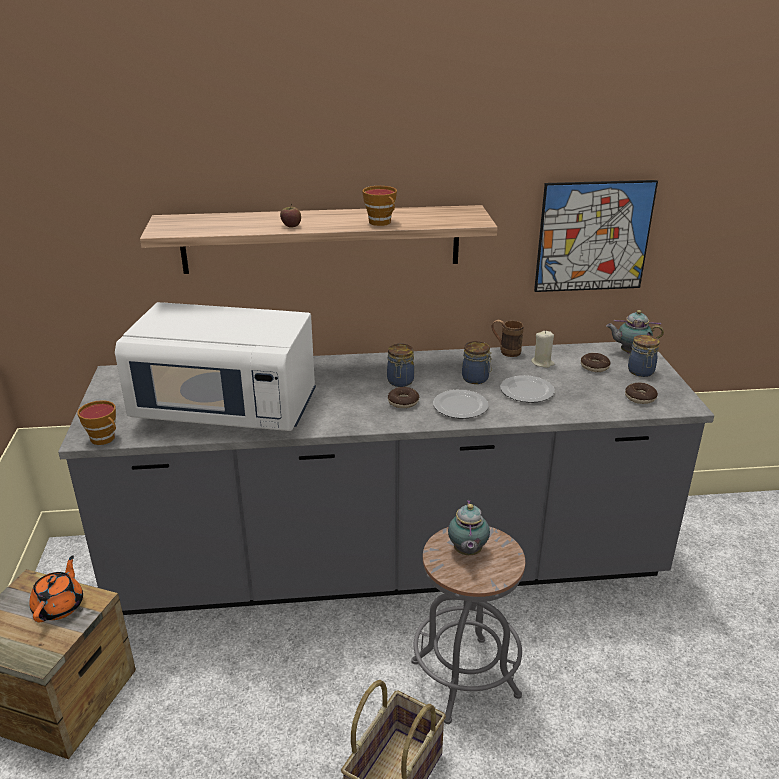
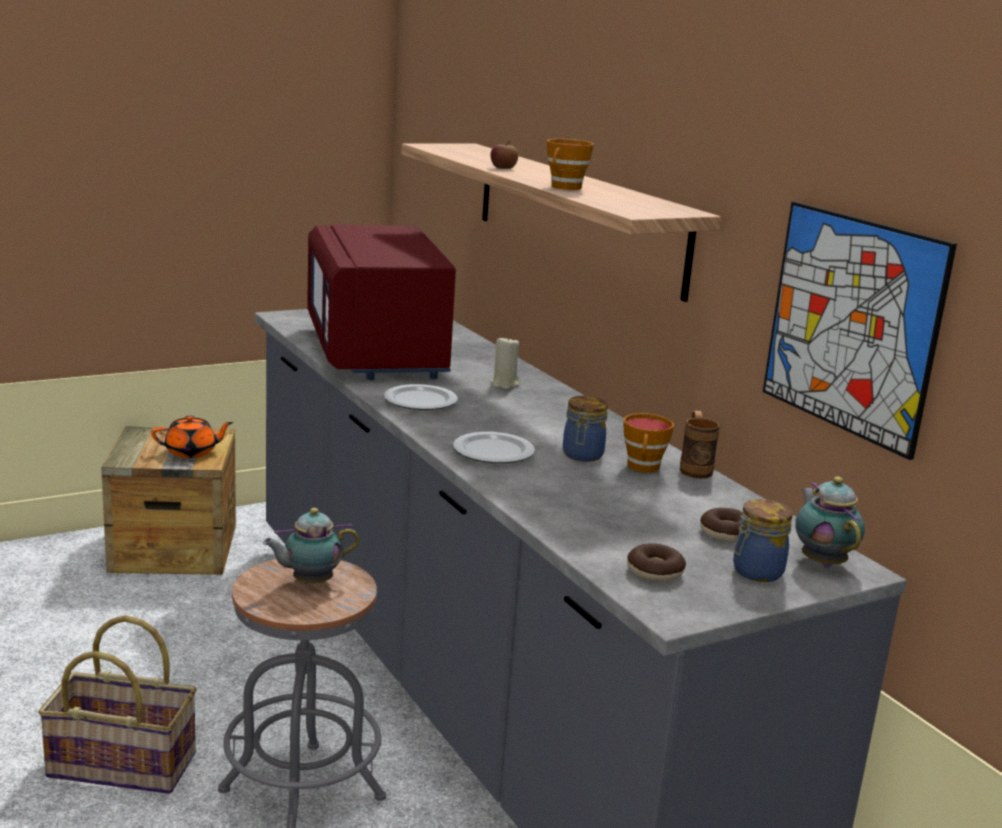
camera: 65 degrees right, 10 degrees down
(105, 439) = (285, 321): cup -> cup (643, 468)
(227, 410) = (377, 352): white microwave -> red microwave
(400, 382) = (524, 416): jar -> none
(403, 402) = (472, 422): donut -> none
(527, 391) = (583, 488): plate -> plate (421, 401)
(542, 363) = (688, 494): beige candle -> beige candle (505, 384)

